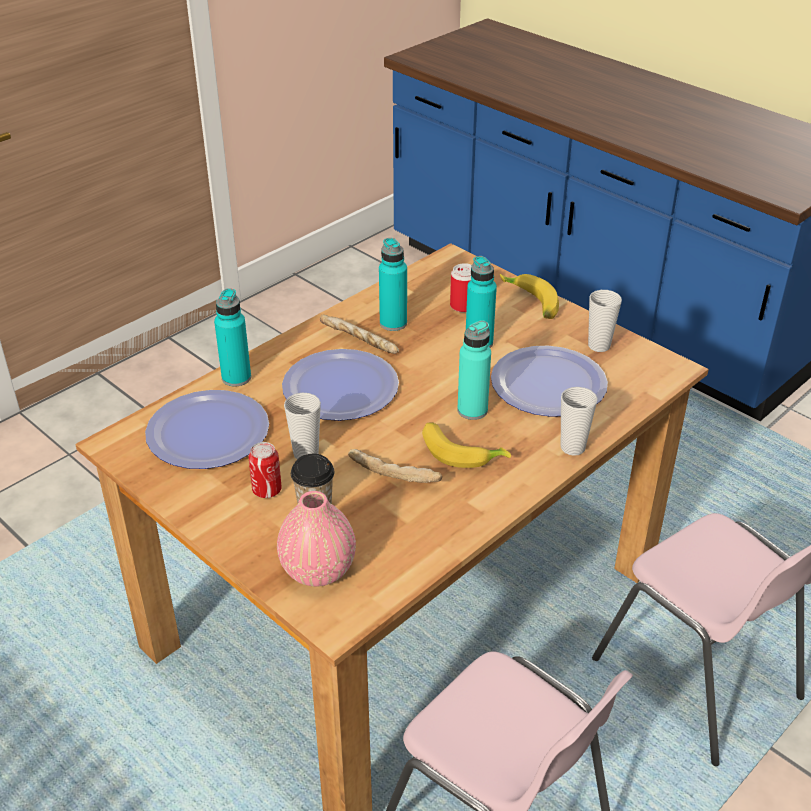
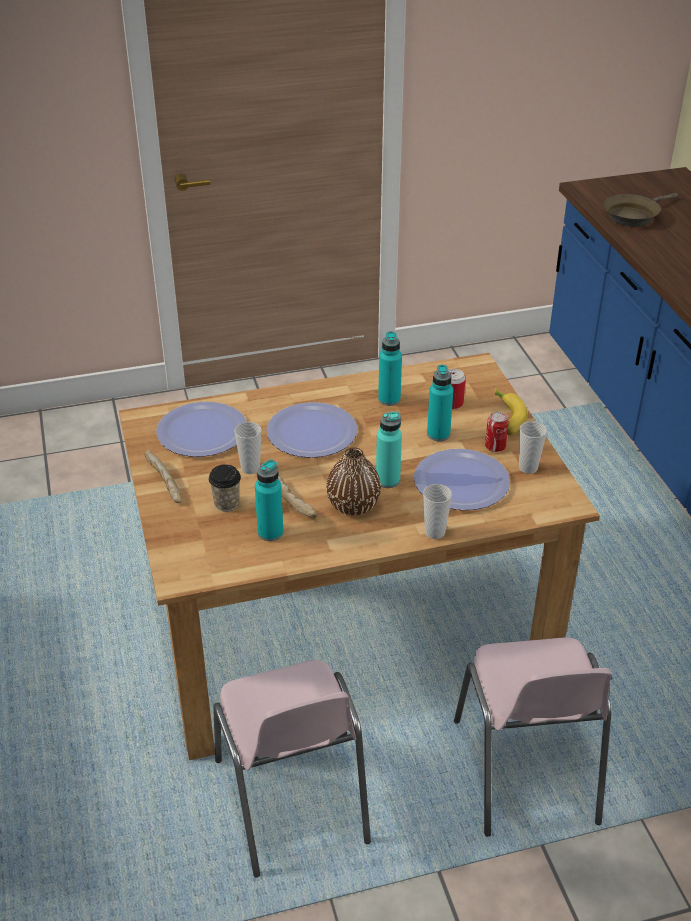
camera: 30 degrees right, 0 degrees up
(236, 378) = (250, 402): turquoise bottle -> turquoise bottle (270, 532)
(267, 490) = (206, 482): can -> can (495, 447)
(318, 570) = (194, 544): pink vase -> none
(359, 342) = (352, 405): bread -> bread (163, 483)
(461, 452) = (353, 505): banana -> brown vase
(484, 71) = (633, 215): none -> brown frying pan

